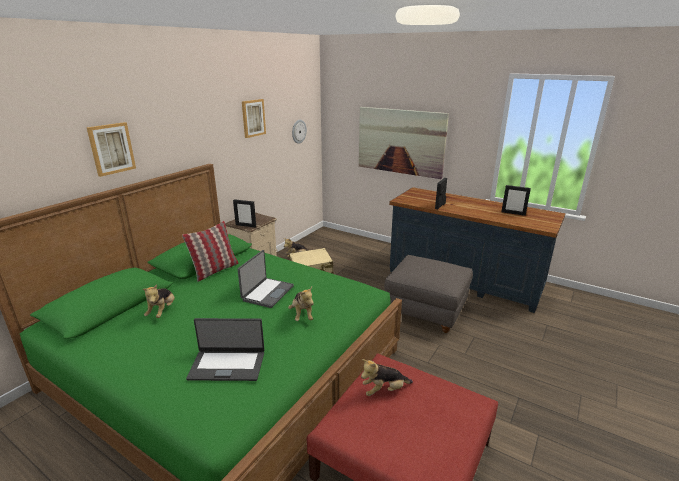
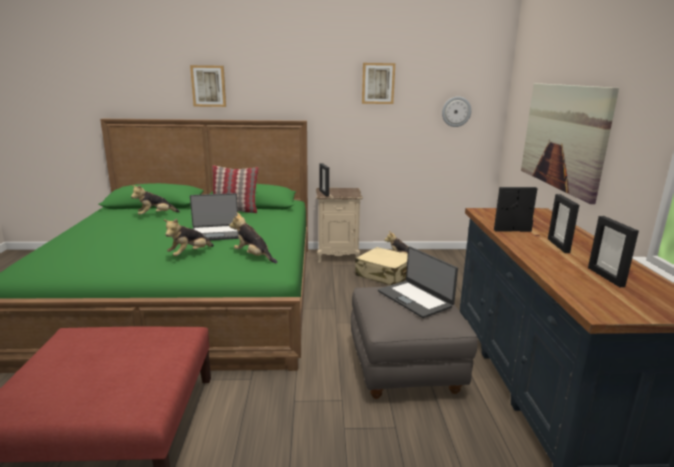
camera: 55 degrees right, 5 degrees down
(227, 365) = (93, 251): laptop -> laptop (415, 298)
(384, 390) = (134, 344): plush toy -> plush toy (253, 256)
(470, 206) = (559, 246): none -> picture frame

